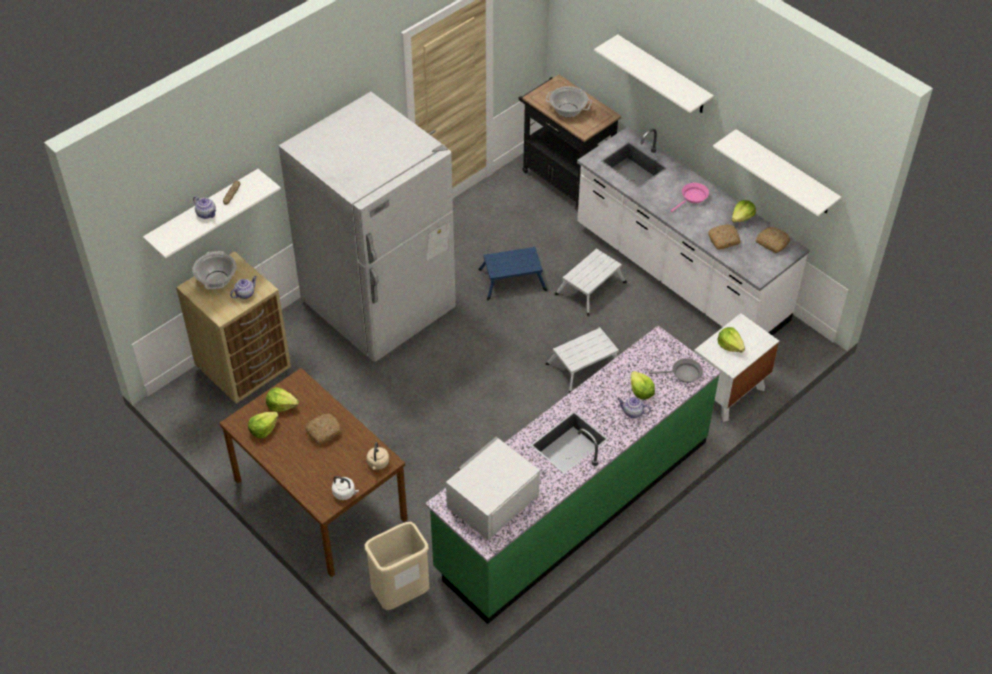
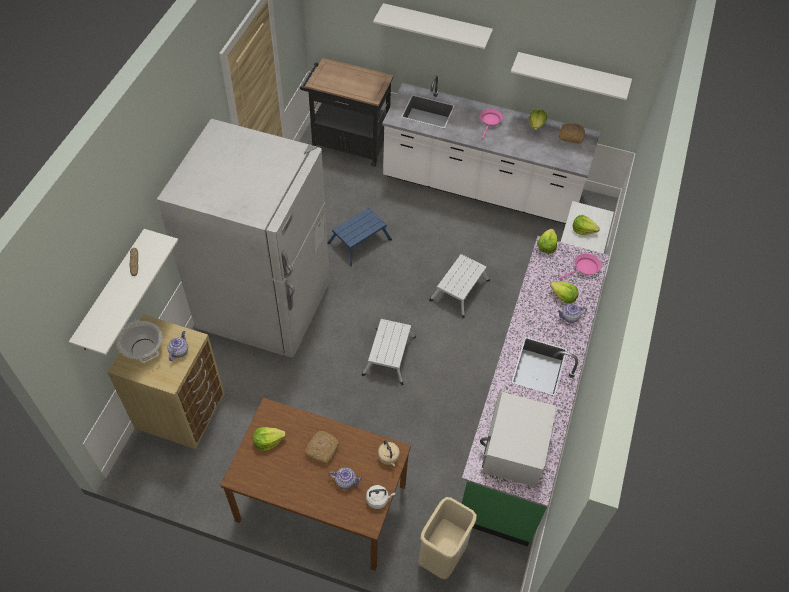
camera: 30 degrees left, 5 degrees up
(207, 214) = (121, 292): teapot -> teapot (346, 481)
(263, 429) = (266, 472): lettuce -> lettuce (546, 246)
(568, 110) = (349, 84): cooking pot -> none
(591, 288) = (423, 224): white step ladder -> white step ladder (389, 355)
(683, 374) = (584, 268): grey frying pan -> pink frying pan
(724, 239) = (535, 147): bread -> none

